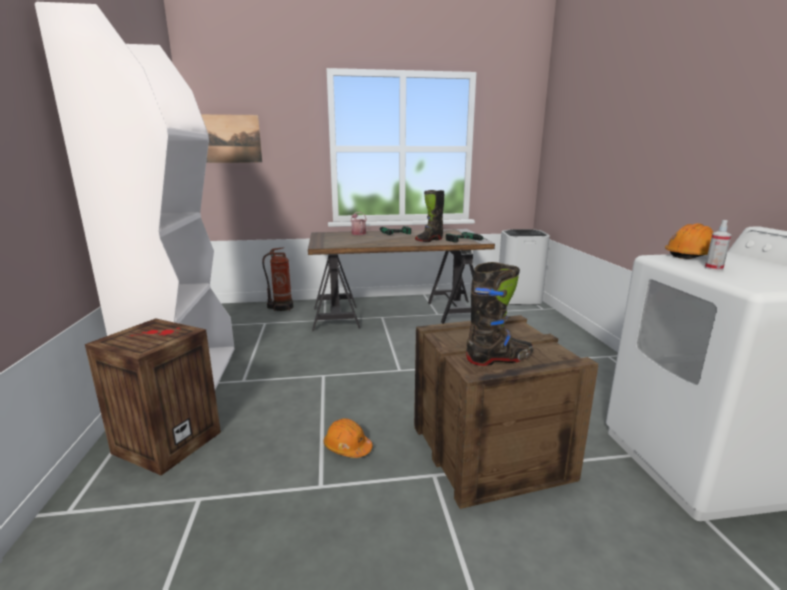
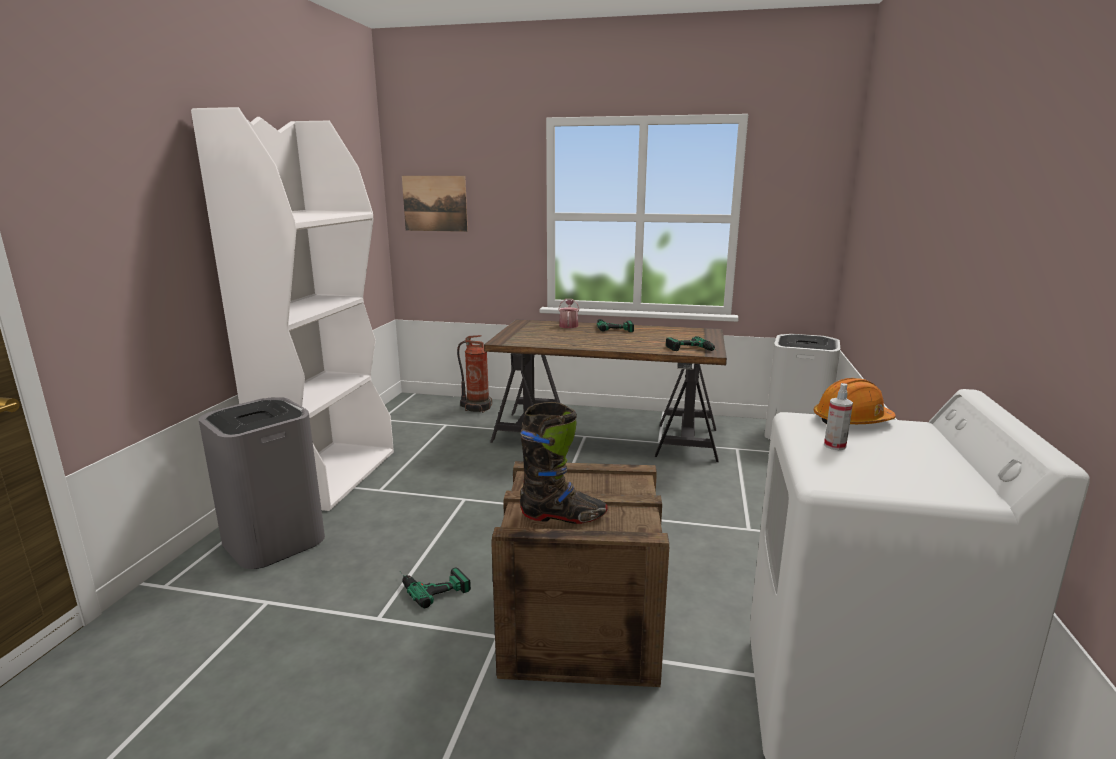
camera: 20 degrees right, 0 degrees up
(168, 441) = (274, 540): crate -> grey trash can
(347, 447) = (432, 585): orange hard hat -> power drill
(429, 240) = (643, 344): black boot -> none

